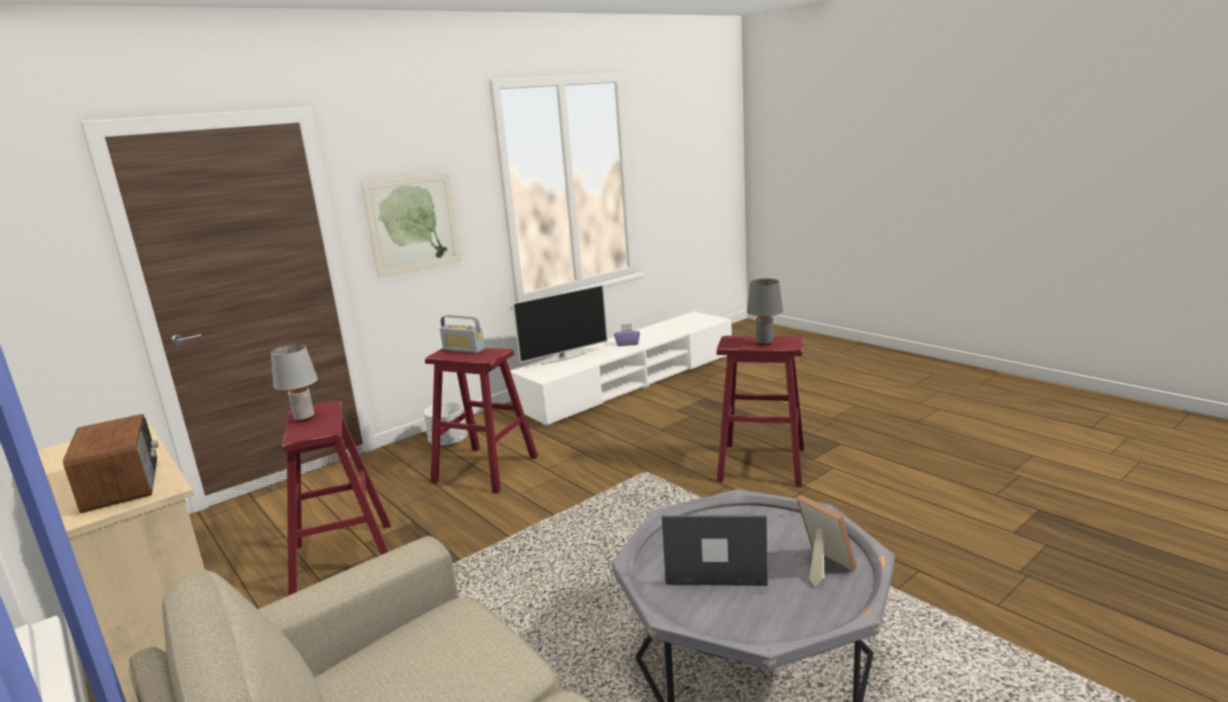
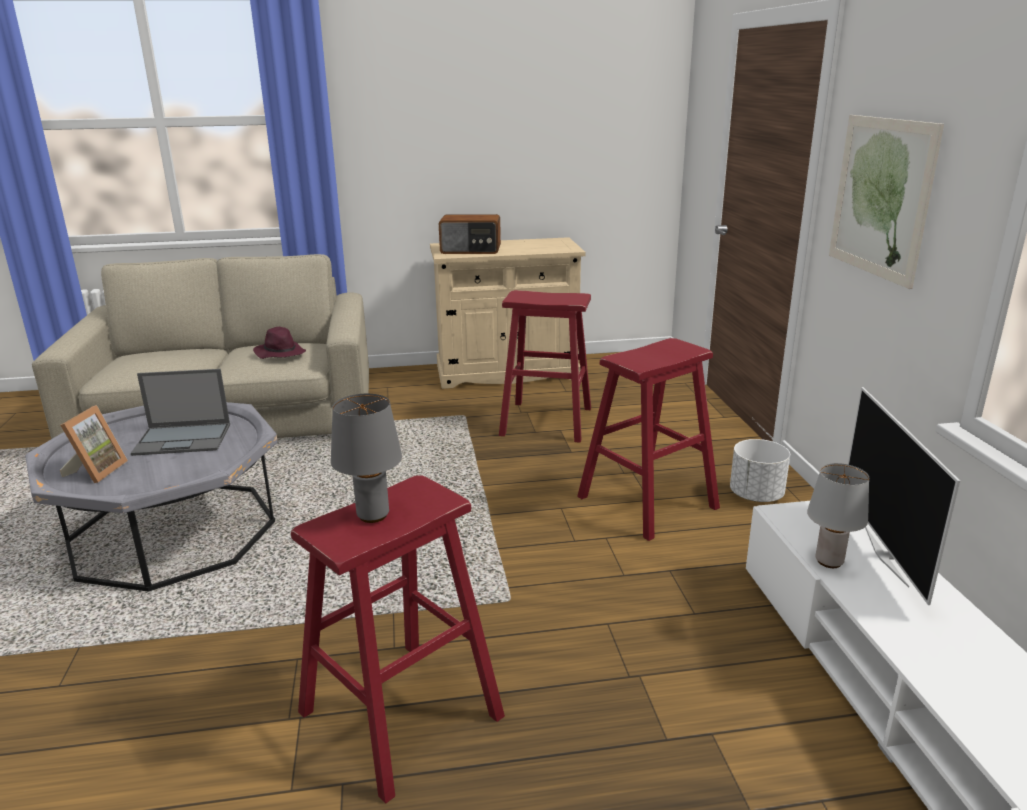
camera: 120 degrees right, 5 degrees up
(304, 418) = (557, 295): grey table lamp -> grey table lamp (828, 561)
(428, 650) = (280, 353): none -> purple hat
(464, 349) = (675, 353): radio -> none
(627, 343) = (957, 661): purple tissue box -> none
(714, 563) = (184, 439): laptop -> laptop turned 45 degrees clockwise
(821, 566) = (96, 471): picture frame -> picture frame turned 75 degrees counterclockwise

